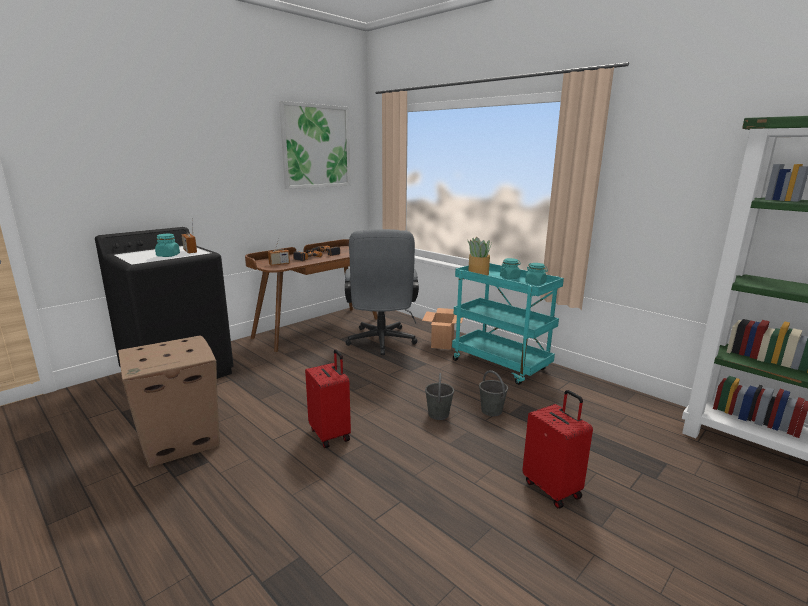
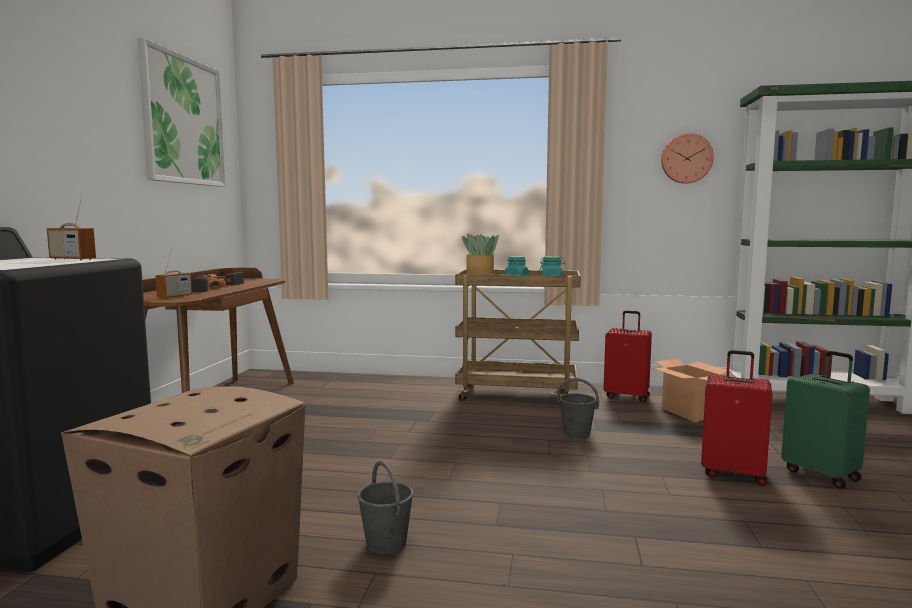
camera: 35 degrees left, 10 degrees down
(168, 255) = (45, 262): turquoise jar -> none
(331, 434) = (442, 507): red suitcase -> red suitcase (627, 396)
(381, 343) = (342, 404): grey office chair -> none
(438, 414) = (531, 450): grey bucket -> grey bucket (386, 544)
(442, 343) = (420, 389): cardboard box -> cardboard box (689, 413)
(501, 365) = (518, 394): turquoise cart -> brown cart
(632, 522) = (822, 474): none -> green suitcase
(689, 183) = (686, 158): none -> wall clock

